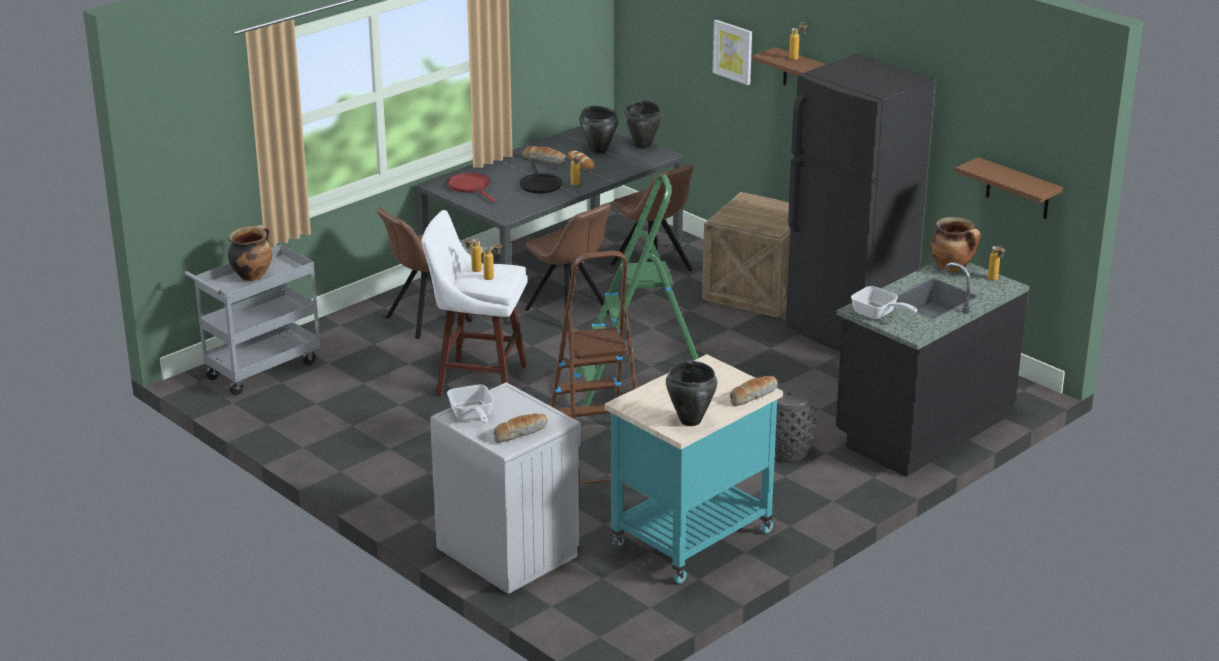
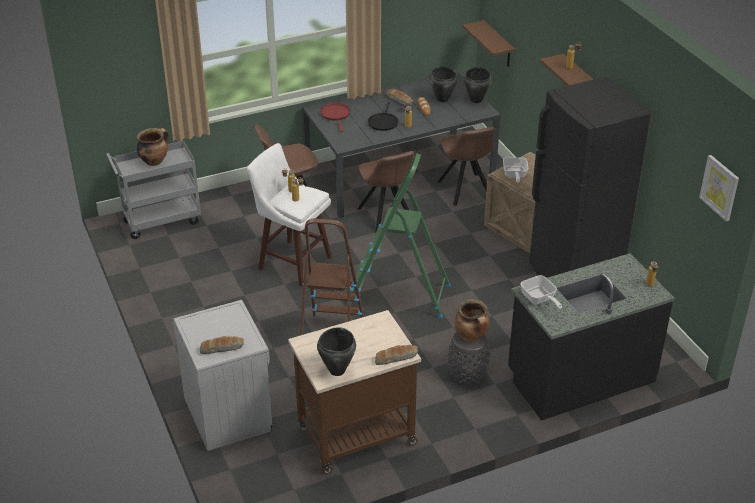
camera: 20 degrees right, 10 degrees up
(472, 416) = (199, 325): frying pan -> frying pan (514, 176)
(692, 540) = (356, 438): turquoise cart -> brown cart
(733, 51) = (540, 48): picture -> picture (720, 187)
(952, 268) = (624, 267): cooking pot -> cooking pot (471, 337)
(1018, 189) = (694, 215): brown shelf -> brown shelf (498, 45)

